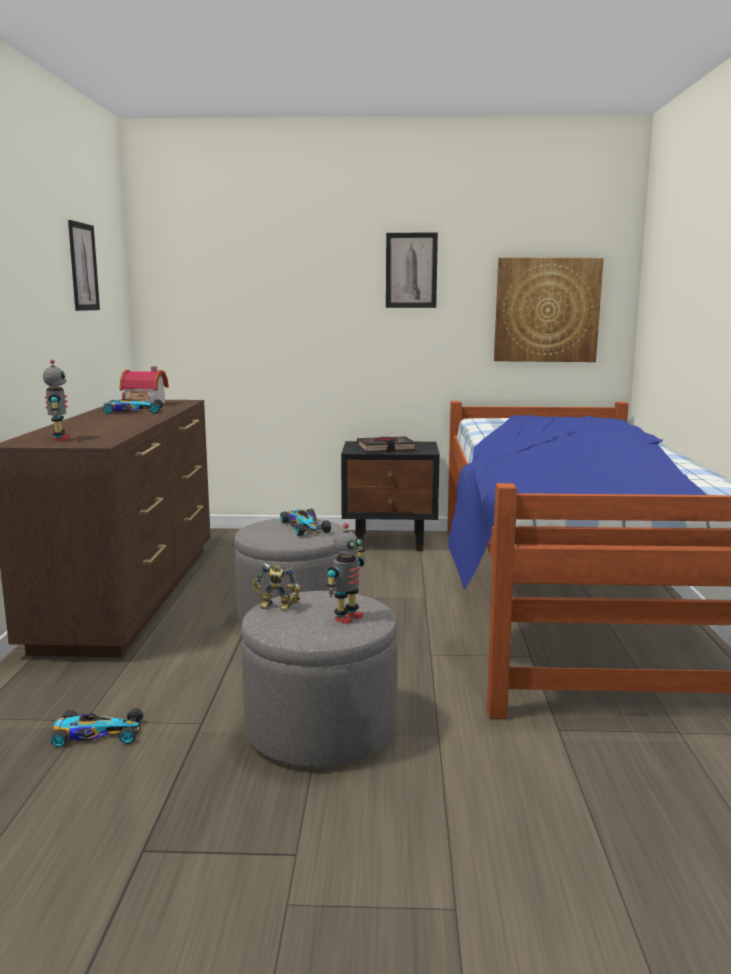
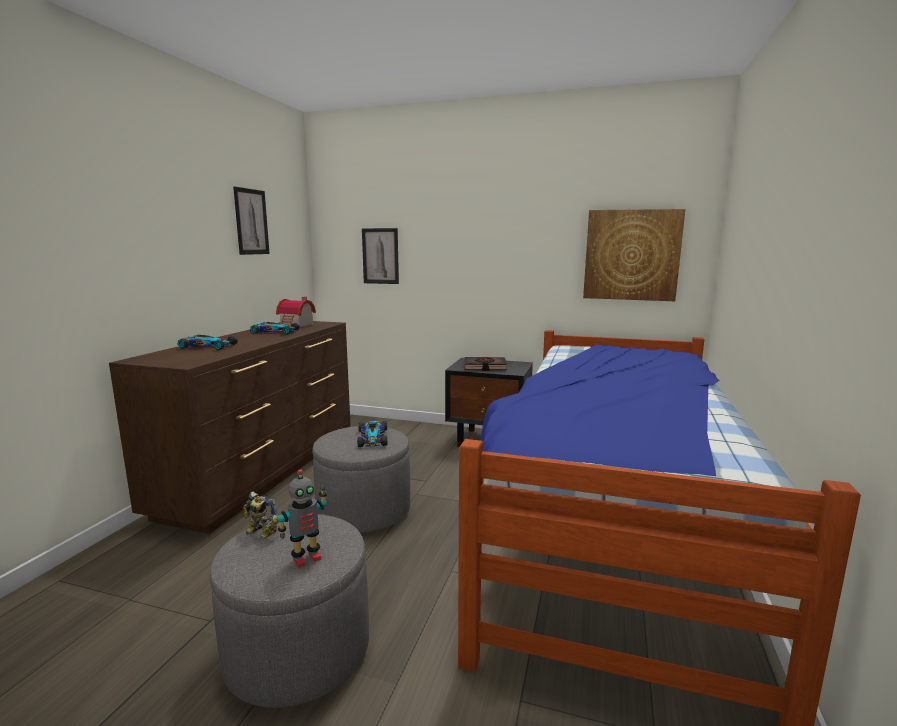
camera: 15 degrees right, 0 degrees up
(60, 439) = (171, 357): toy robot -> none
(96, 734) = (125, 617): toy car -> toy car (207, 346)
(411, 270) = (515, 222): picture -> picture (380, 256)

